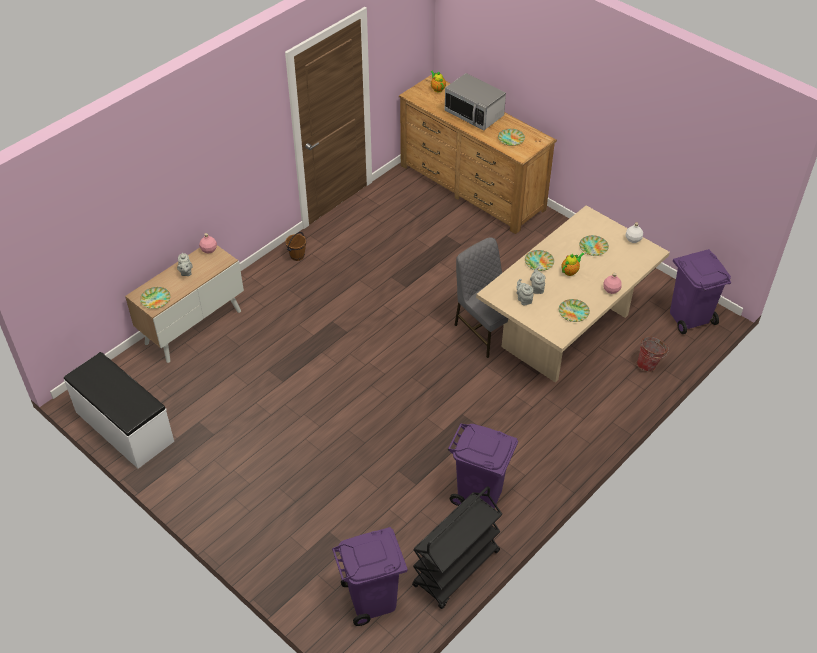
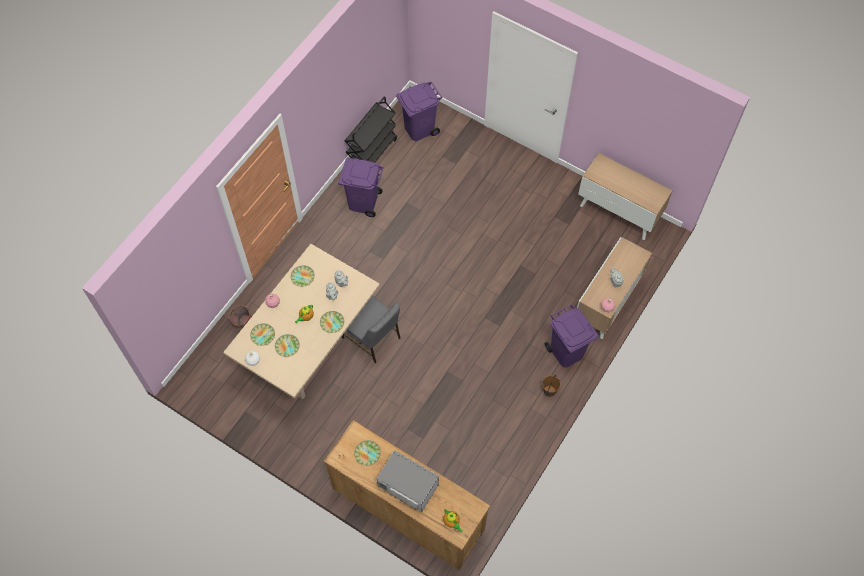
camera: 170 degrees right, 15 degrees up
(123, 427) = (619, 212): white bench -> cabinet
(155, 299) = (627, 253): plate -> plate (263, 335)
(690, 317) = (206, 377): purple trash can -> purple trash can (566, 352)

